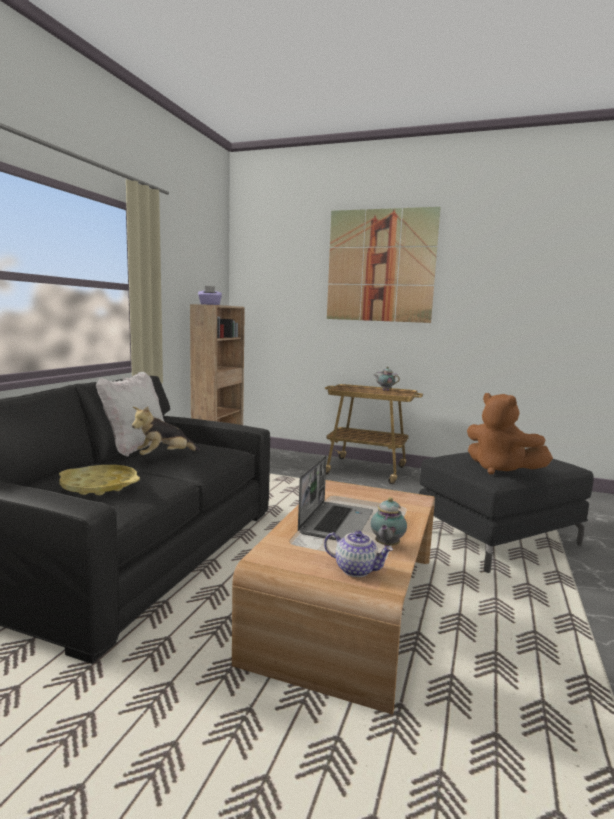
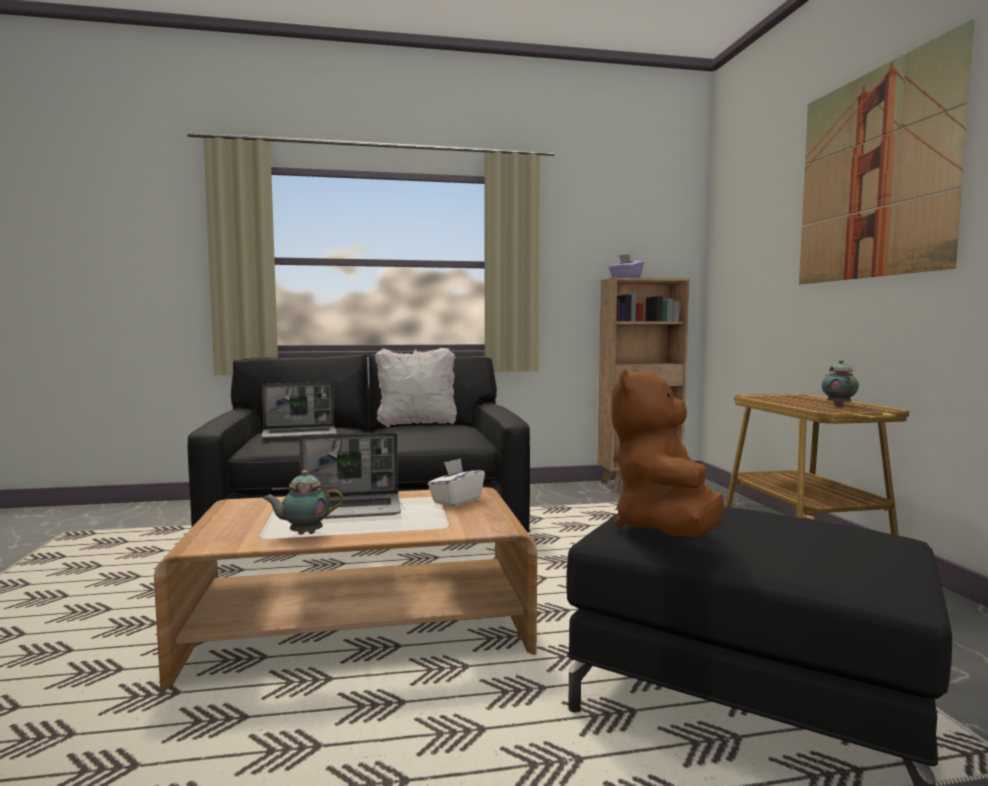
camera: 60 degrees right, 5 degrees down
(99, 485) = (300, 434): yellow tray -> laptop
(164, 456) = (403, 431): plush toy -> none
(349, 493) = (456, 500): none -> white tissue box
(356, 569) = (230, 532): teapot -> none

